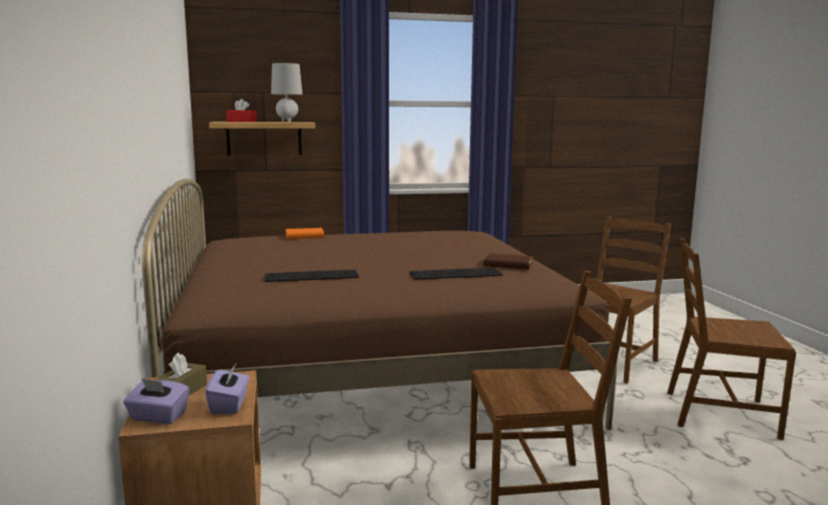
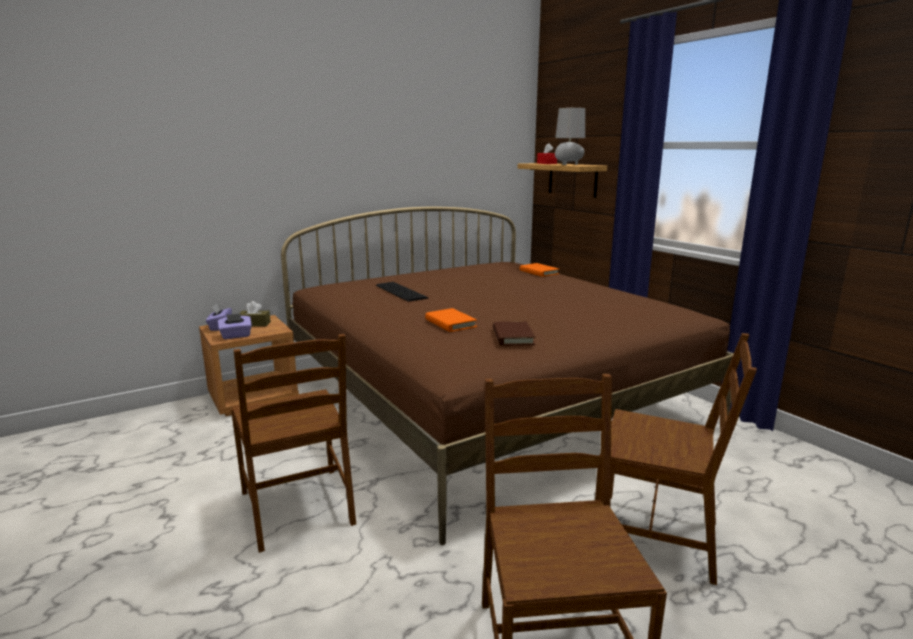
camera: 70 degrees right, 5 degrees up
(454, 274) = (450, 323): keyboard -> orange book

